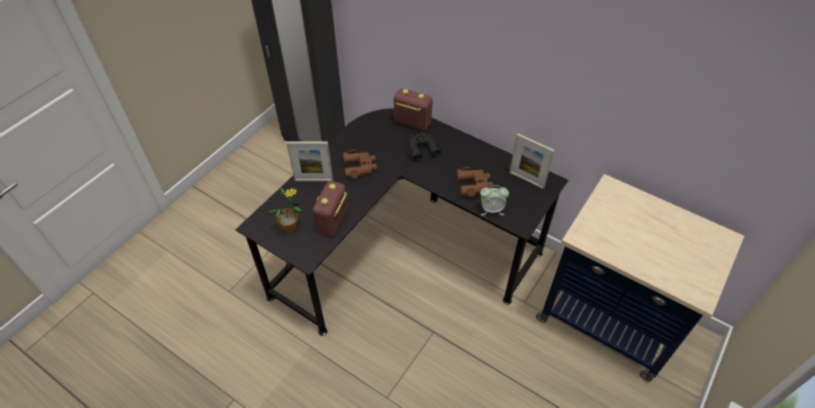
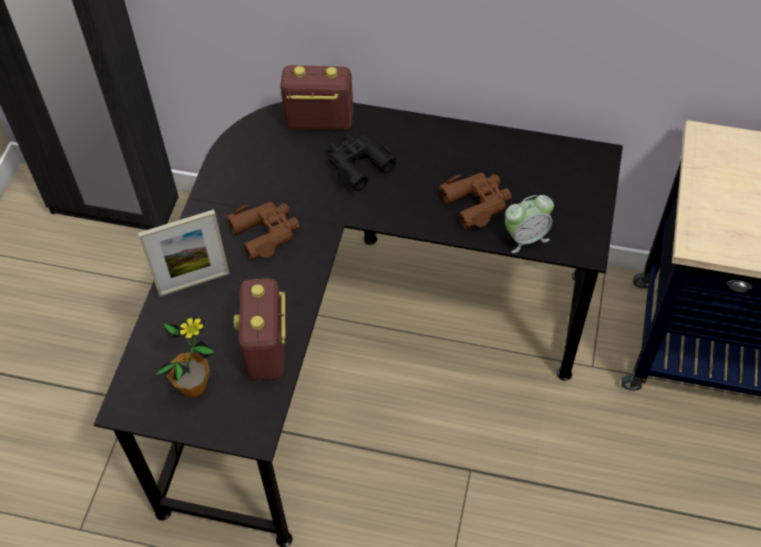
camera: 20 degrees left, 5 degrees up
(526, 180) = (557, 166): picture frame -> none

